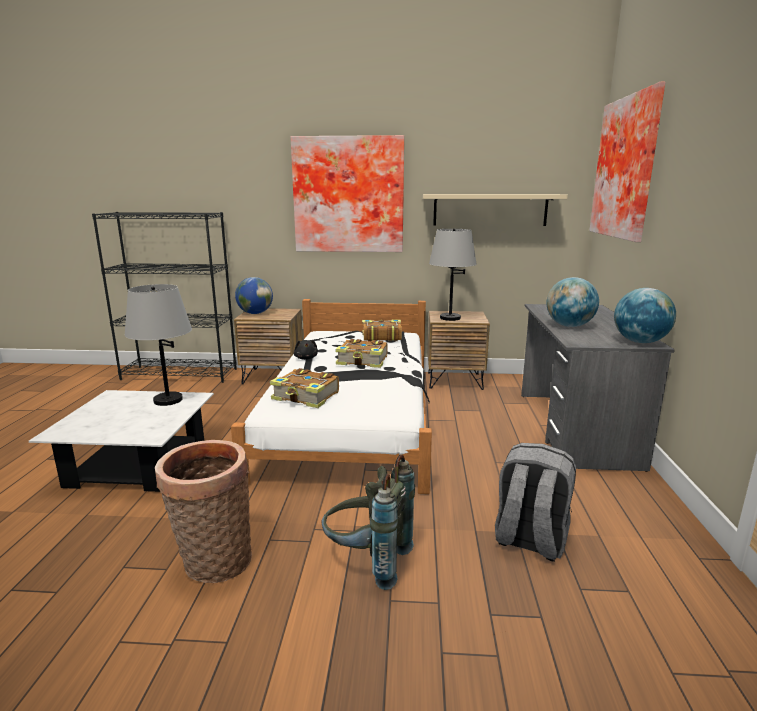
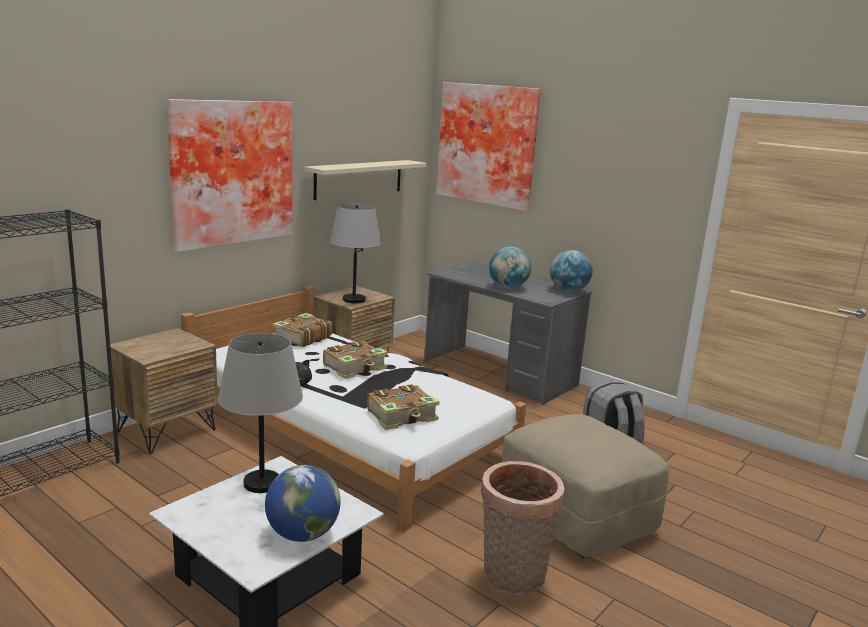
camera: 55 degrees left, 0 degrees up
(255, 313) = (145, 349): globe -> globe (302, 534)
(367, 562) = (577, 514): grey backpack -> beige ottoman

